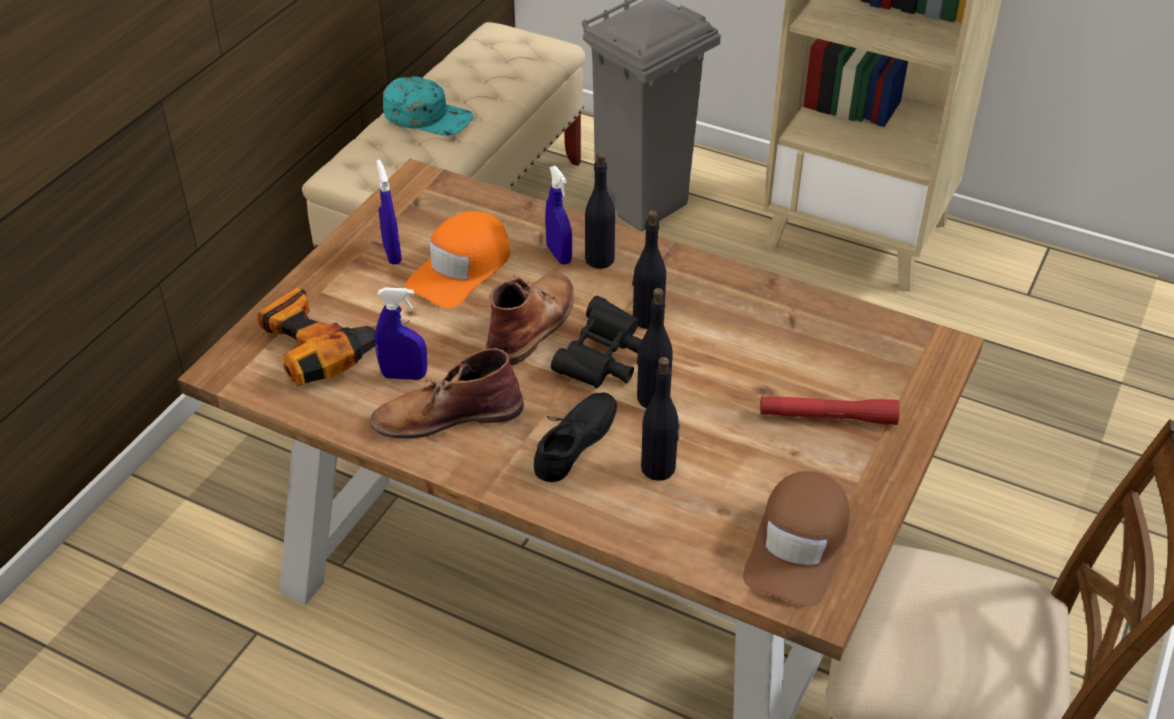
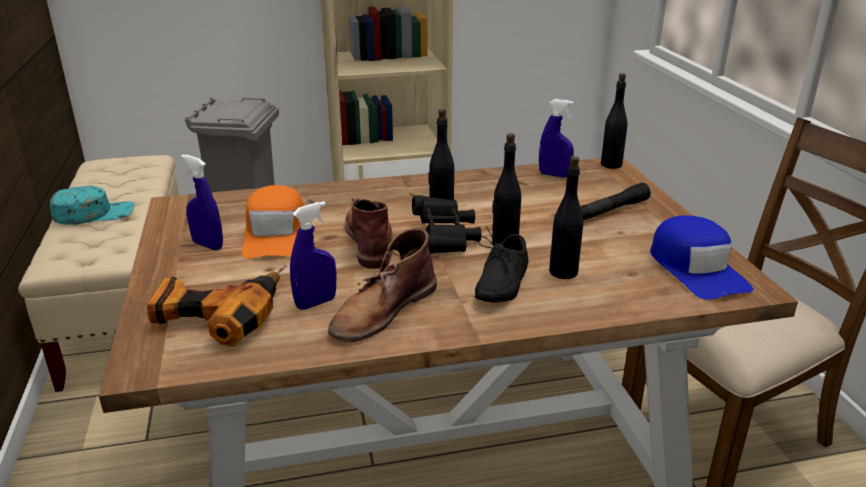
camera: 40 degrees left, 15 degrees down
(559, 255) = (336, 204): blue spray bottle -> blue spray bottle (554, 175)
(579, 445) = (498, 283): black shoe -> black shoe turned 150 degrees counterclockwise
(600, 259) = (367, 197): black bottle -> black bottle (611, 164)
(798, 546) = (696, 269): brown cap -> blue cap
(827, 417) = (609, 211): red flashlight -> black flashlight

